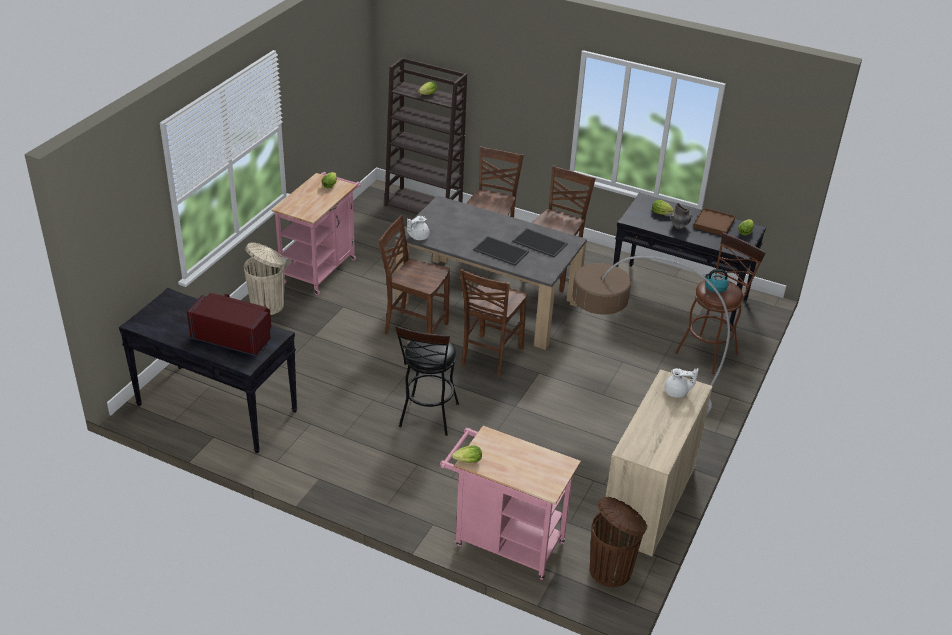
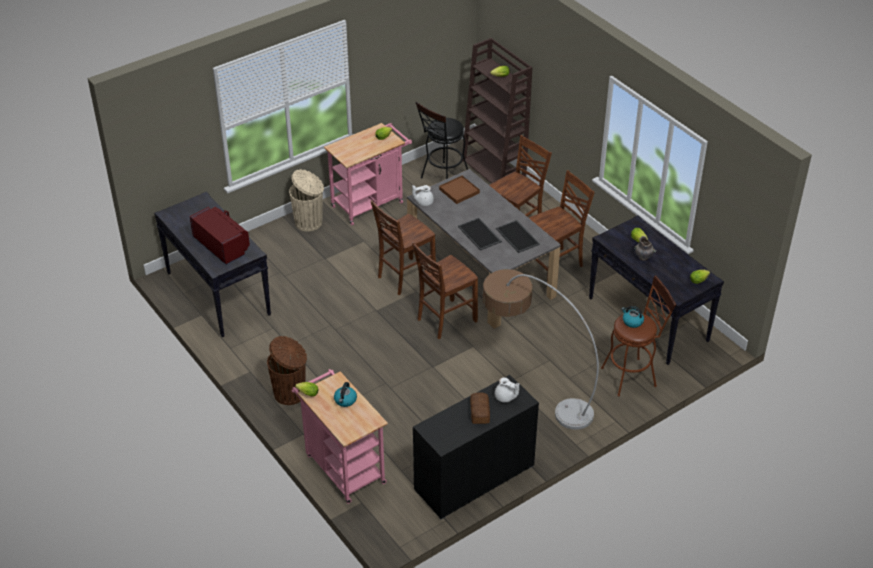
camera: 30 degrees right, 5 degrees up
(415, 328) = (404, 277): brown chair -> brown chair turned 90 degrees counterclockwise
(428, 418) = (359, 353): black stool -> black stool (442, 178)
(515, 453) = (345, 400): none -> kettle
(611, 570) = (403, 516): brown trash can -> brown trash can (291, 393)
(648, 501) = (474, 478): beige cabinet -> black cabinet
(665, 416) = (479, 412): none -> bread
(714, 224) = (677, 264): brown tray -> brown tray (459, 191)

